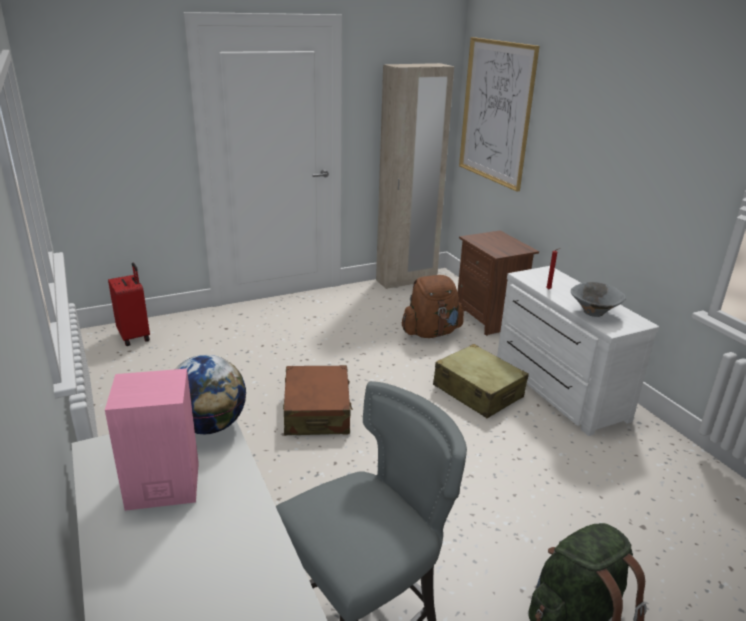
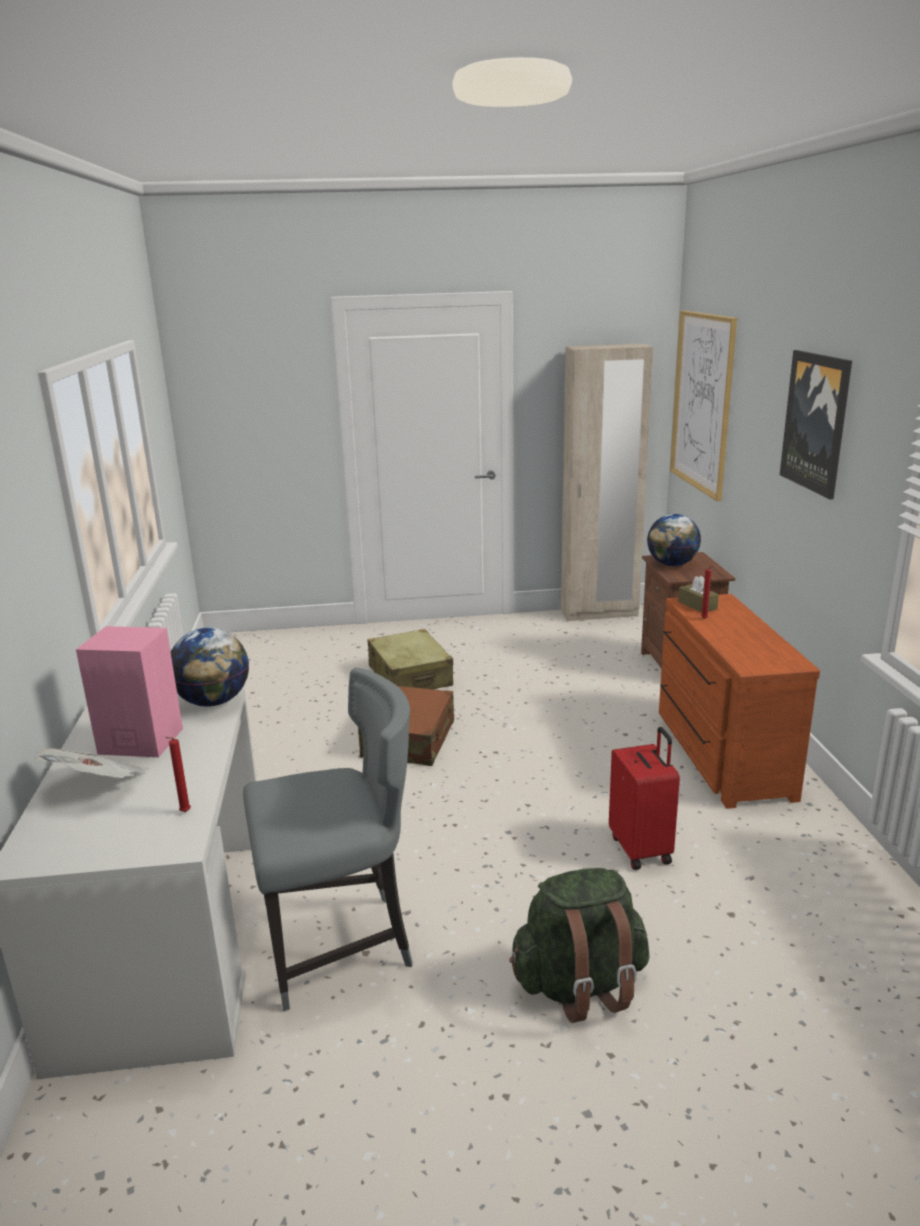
camera: 20 degrees right, 5 degrees down
(135, 336) = (261, 645): red suitcase -> red suitcase (642, 849)
(152, 551) = (98, 785): none -> newspaper
(269, 567) = (184, 813): none -> red candle
(431, 333) = (594, 674): brown backpack -> none
(478, 392) = (612, 743): beige suitcase -> beige suitcase (410, 676)
(486, 243) = (671, 564): none -> globe
(534, 277) = (697, 605): none -> brown tissue box
(556, 389) = (718, 753): white dresser -> brown dresser
(593, 313) = (740, 648): grey bowl -> none
(635, 133) = (816, 422): none -> picture

